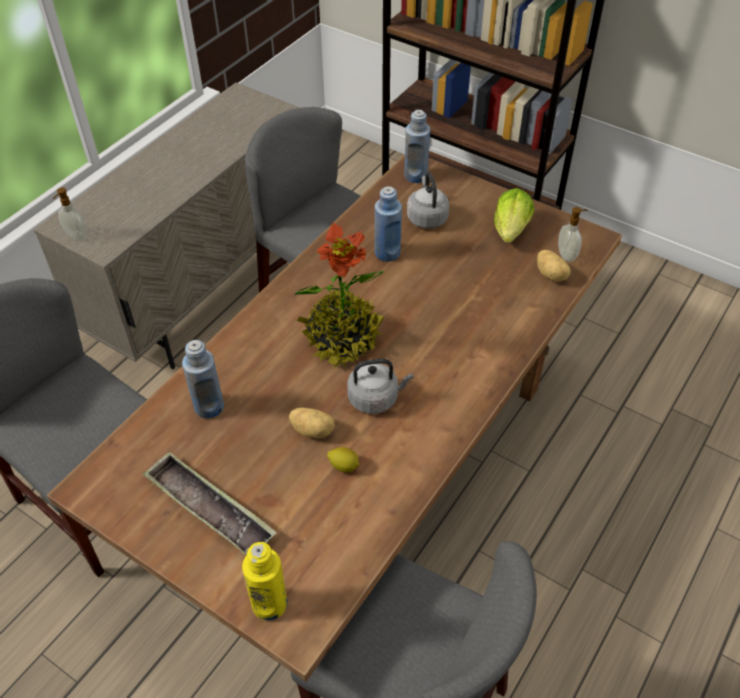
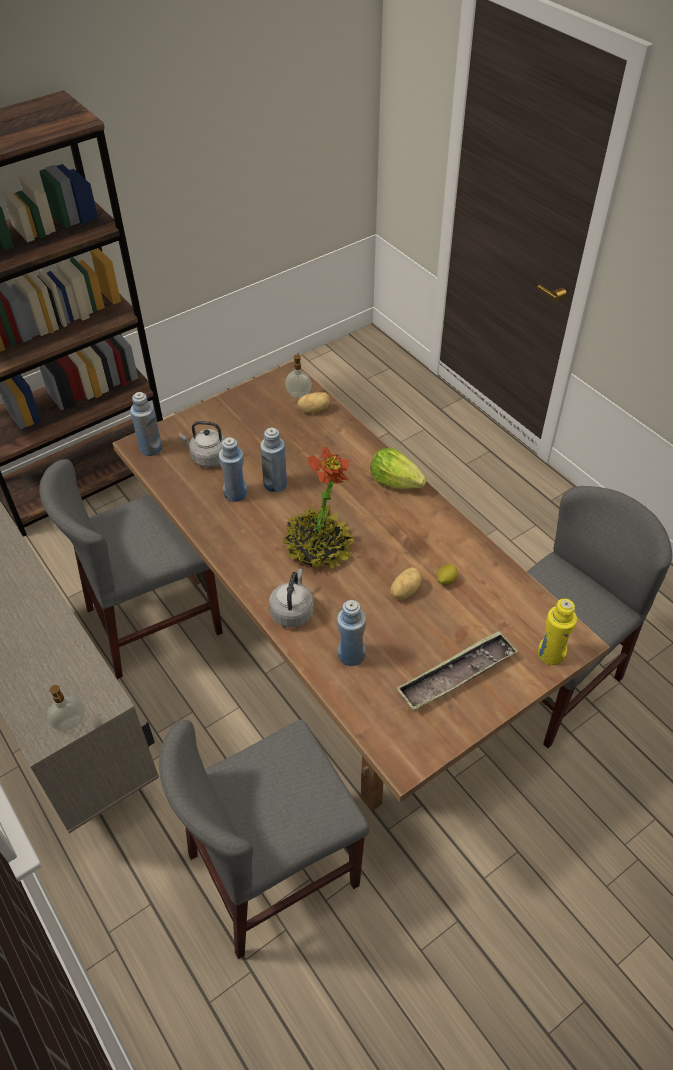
camera: 70 degrees left, 0 degrees up
(376, 398) = (389, 544): grey kettle -> grey kettle (292, 611)
(417, 278) = (275, 484): none -> blue bottle
(511, 230) = (253, 414): lettuce -> lettuce (395, 481)

